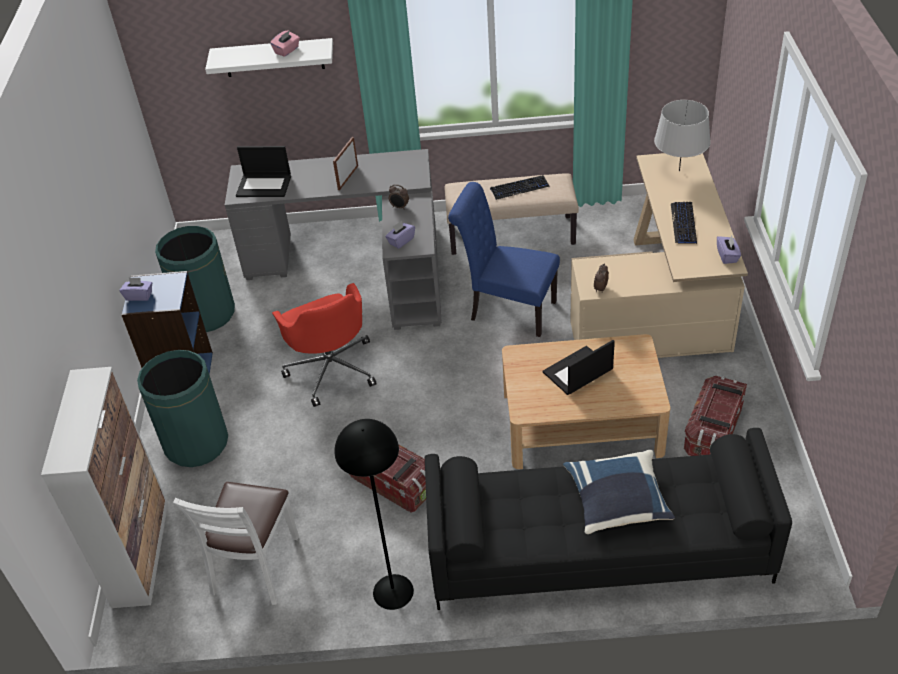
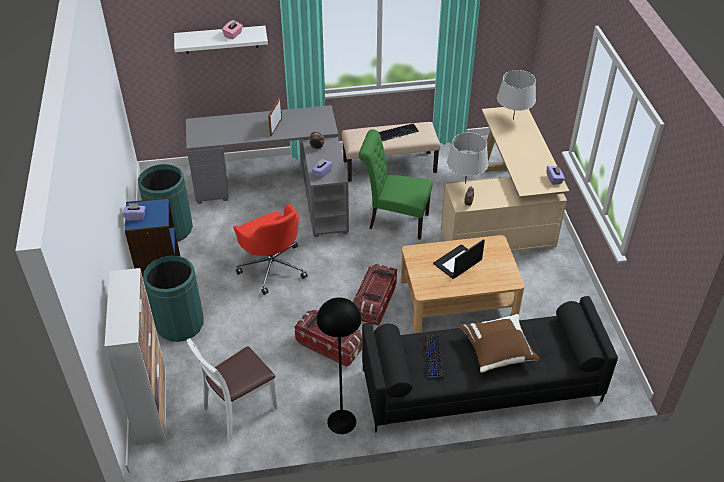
camera: 10 degrees left, 0 degrees up
(256, 566) = (239, 409): white chair -> white chair turned 45 degrees clockwise
(264, 185) = (214, 133): laptop -> none
(507, 310) = (394, 221): blue chair -> green chair
(600, 259) = (465, 183): none -> grey table lamp
(617, 503) = (497, 351): blue pillow -> brown pillow
(684, 223) = (521, 157): keyboard -> keyboard (432, 357)
(713, 432) = (549, 301): storage box -> storage box (375, 303)

